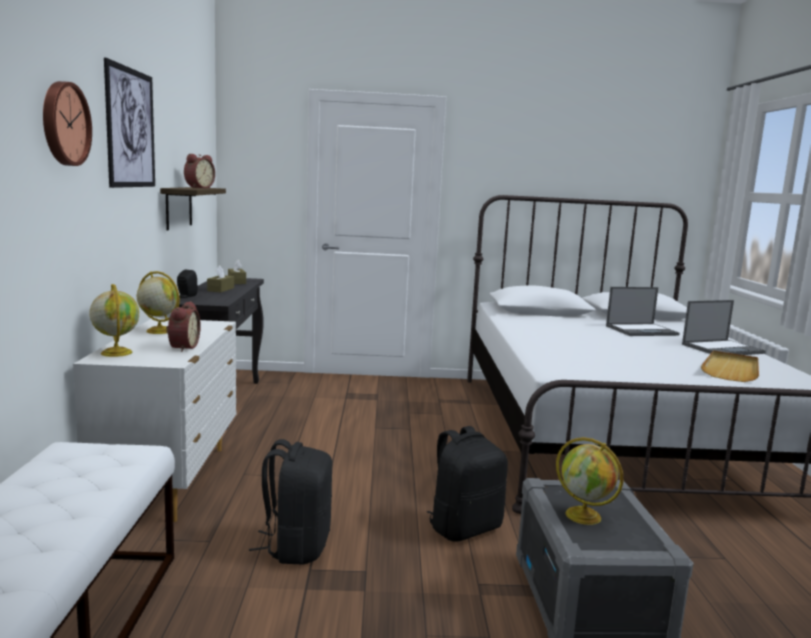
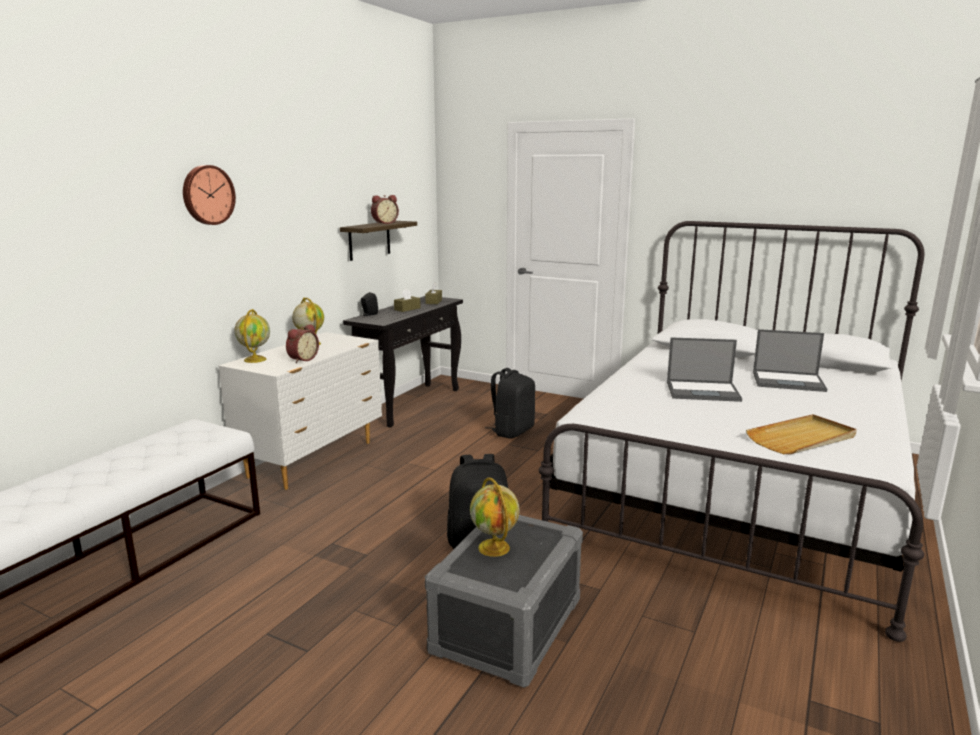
camera: 30 degrees right, 5 degrees up
(130, 128) = (295, 185): picture -> none
(296, 546) = (341, 525): black backpack -> black backpack (512, 431)
(723, 349) = (851, 414): laptop -> laptop (703, 391)

